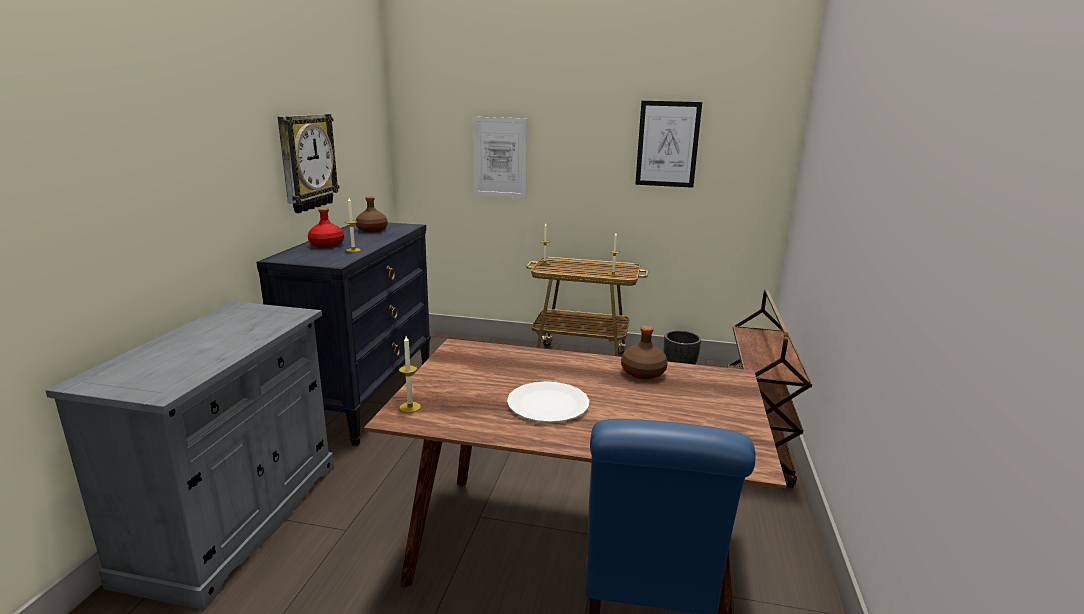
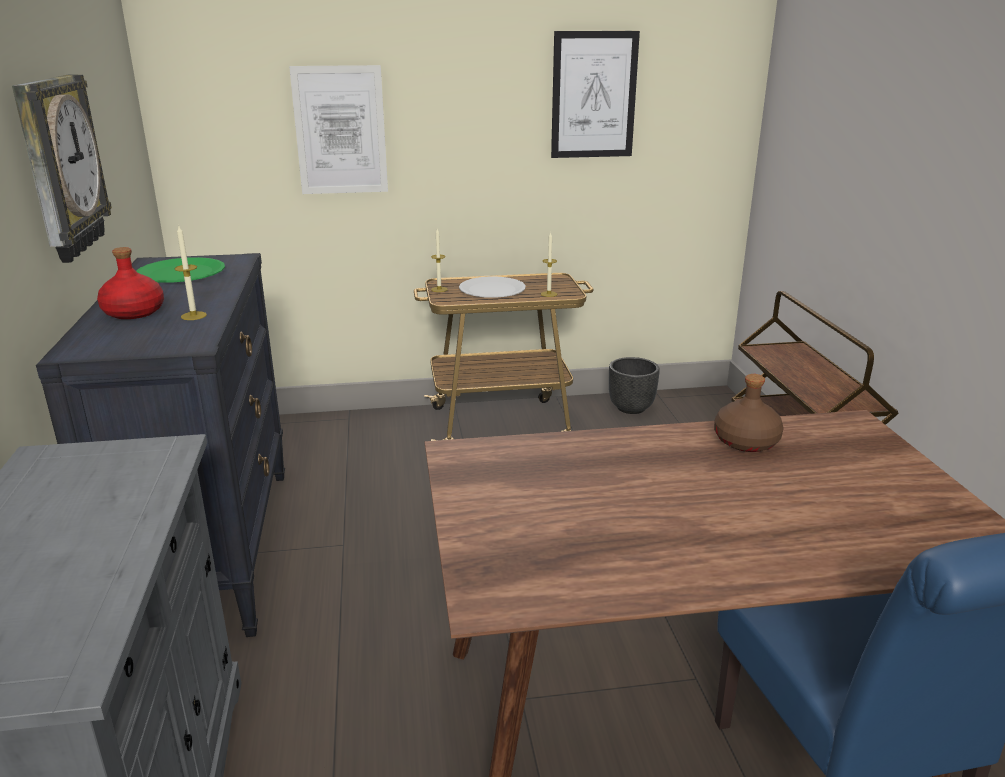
camera: 20 degrees left, 5 degrees up
(372, 230) = (181, 273): brown bottle -> green plate
(410, 407) = (489, 578): candle -> none
(548, 404) = (679, 522): white plate -> white plate (492, 290)

